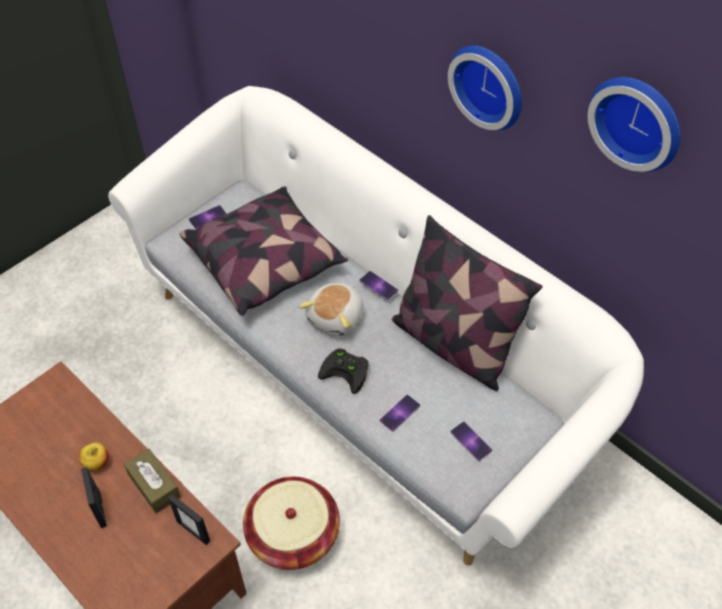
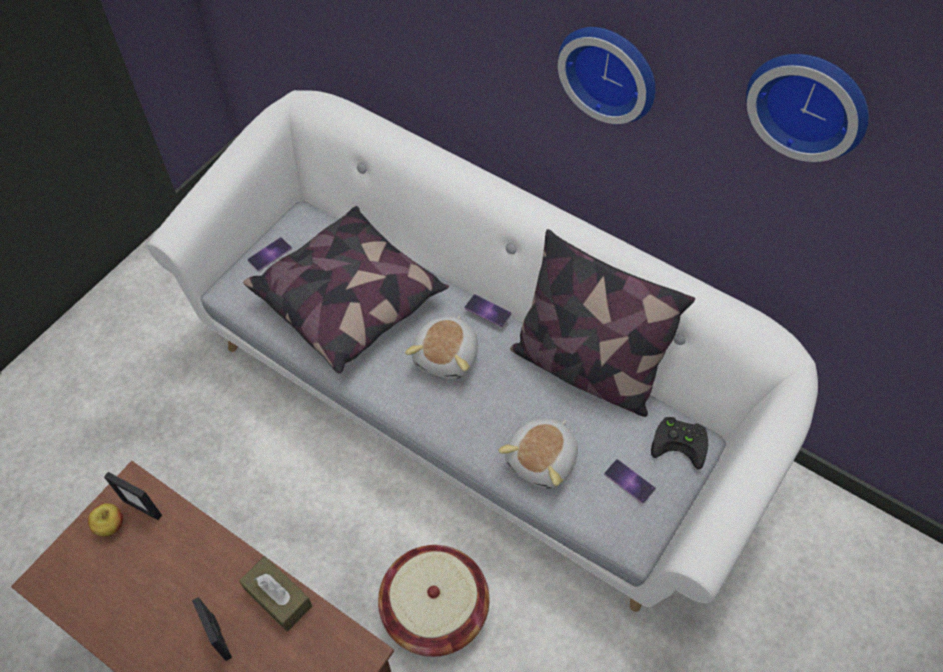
camera: 10 degrees left, 5 degrees up
(96, 462) = (202, 580): apple -> apple (110, 525)
(193, 531) = (336, 645): picture frame -> picture frame (142, 507)
(347, 371) = (473, 420): black game controller -> black game controller (681, 442)
(400, 413) = (543, 460): phone -> plush toy

